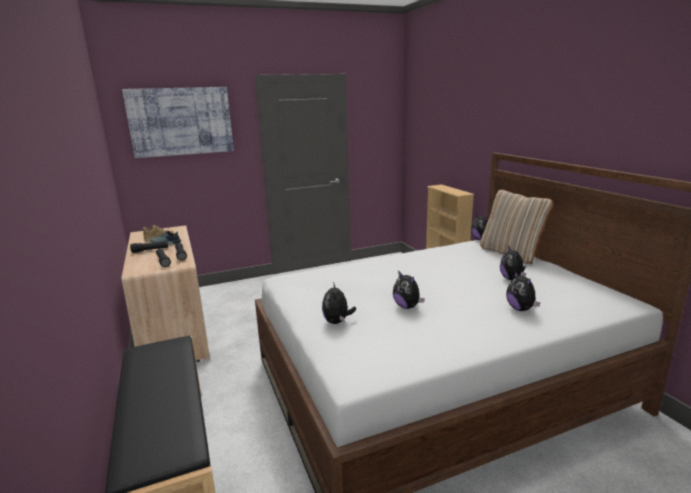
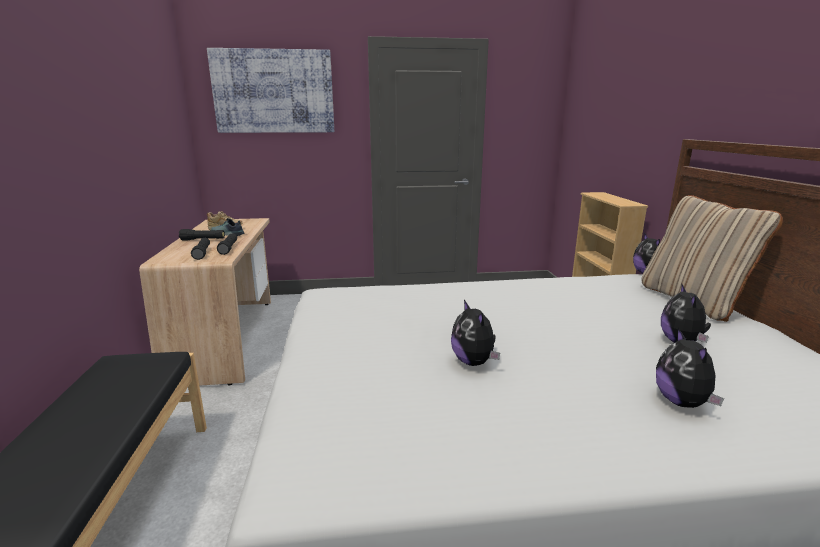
camera: 15 degrees right, 0 degrees up
(337, 322) = (346, 369): plush toy -> none

